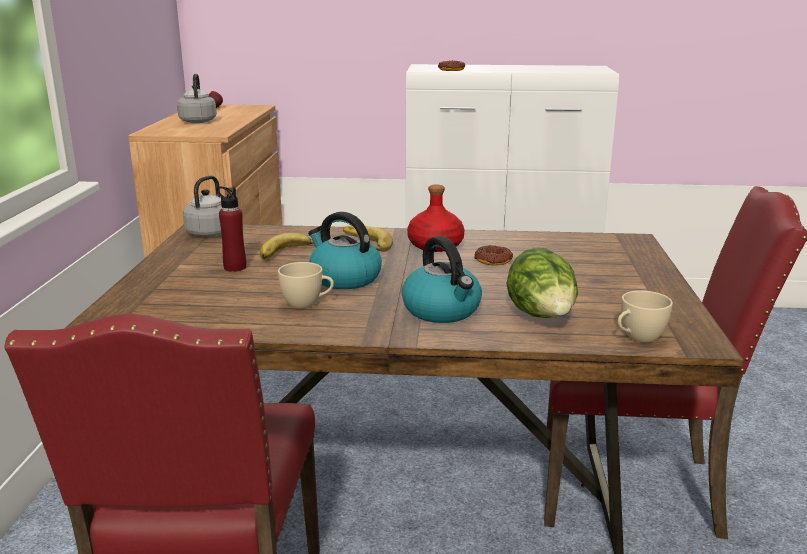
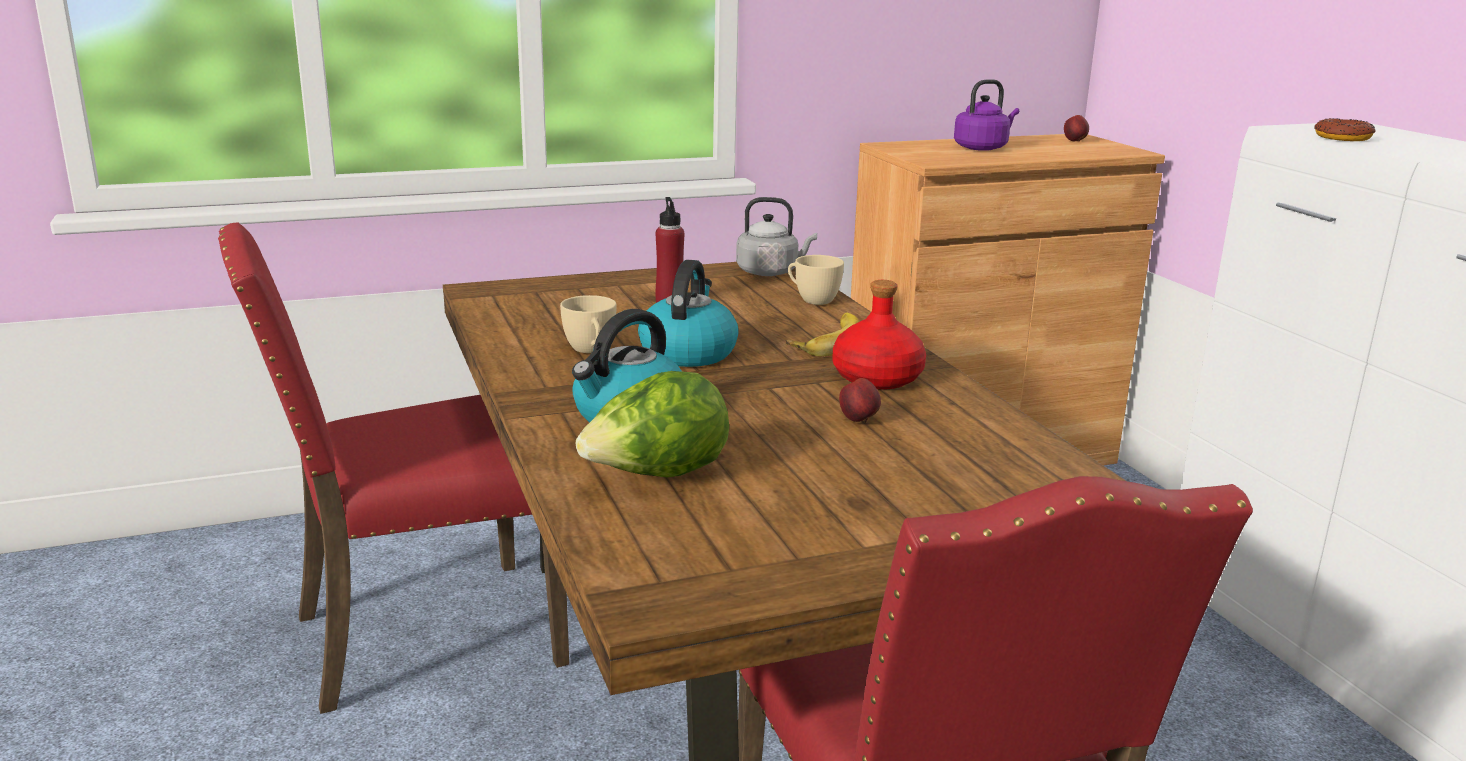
camera: 65 degrees right, 0 degrees up
(198, 121) = (982, 148): grey kettle -> purple kettle
(289, 253) = (745, 314): banana -> none
(493, 260) = (859, 420): donut -> apple
(637, 338) = (631, 550): beige cup -> beige cup (812, 299)

